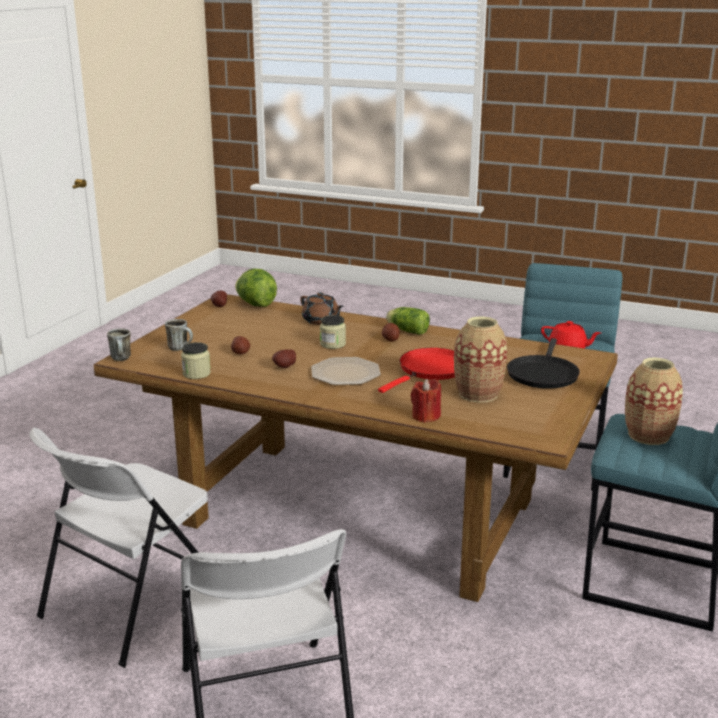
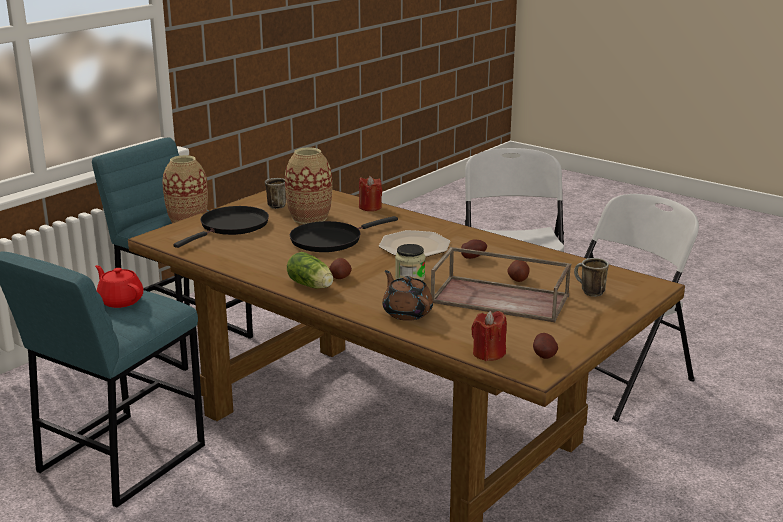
camera: 165 degrees left, 0 degrees up
(122, 359) = (653, 285): mug -> mug (276, 205)
(196, 374) = (566, 260): jar -> none
(252, 336) = (501, 298): none -> brown tray
(256, 304) = (488, 354): lettuce -> red candle
(431, 370) = (330, 240): red frying pan -> black frying pan

